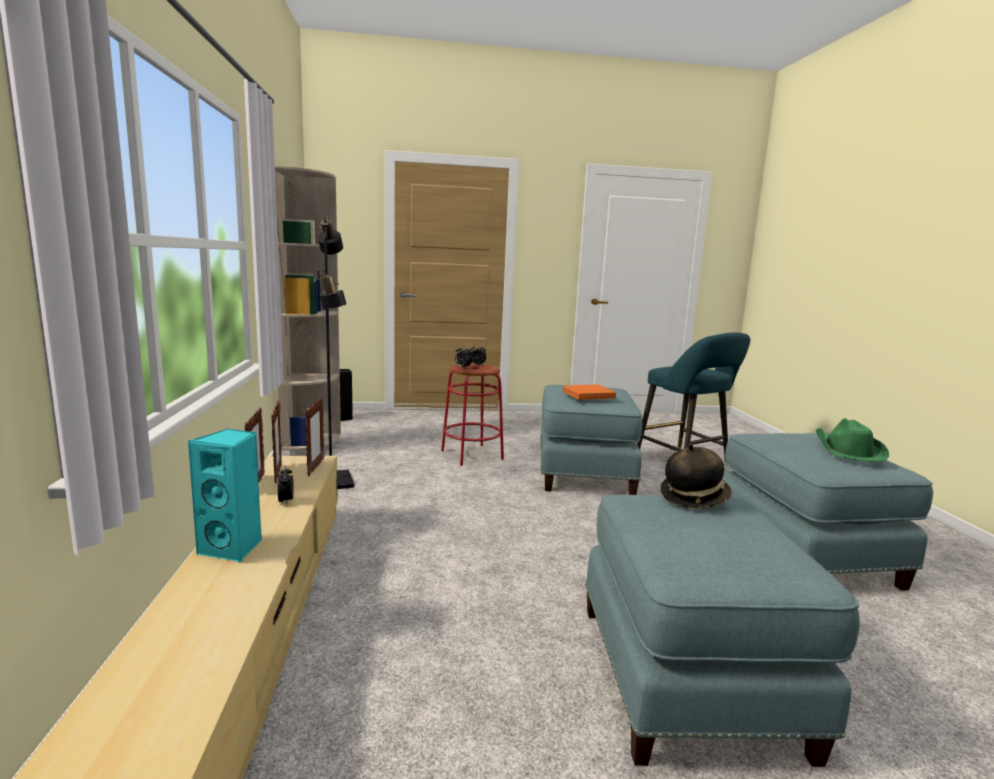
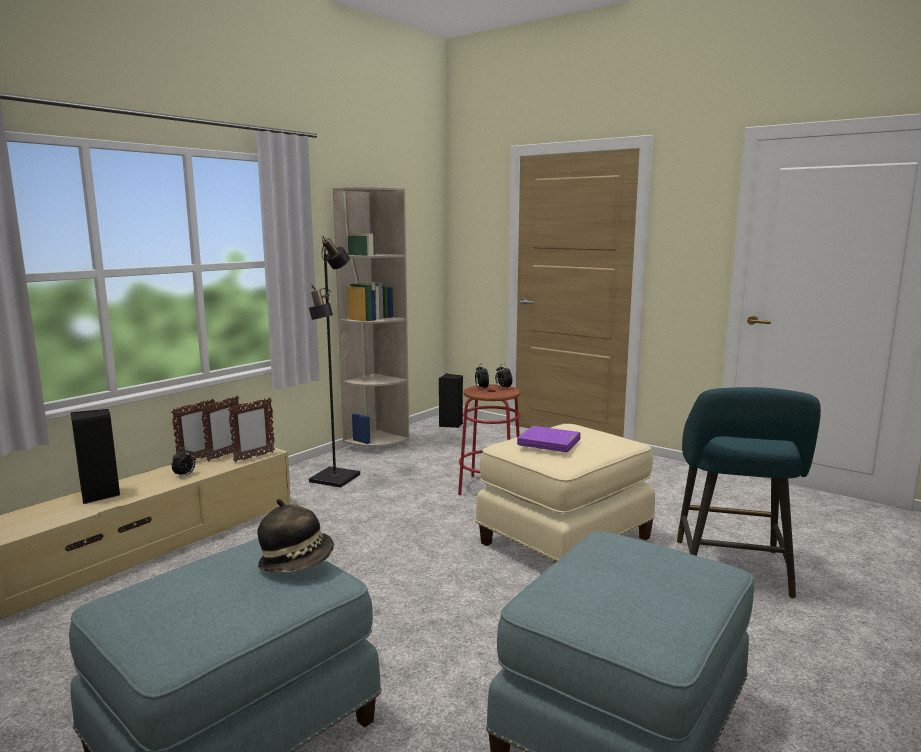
camera: 45 degrees right, 0 degrees up
(233, 548) = (100, 495): turquoise speaker -> black speaker
(583, 472) = (563, 539): blue ottoman -> beige ottoman
(588, 396) = (549, 443): orange book -> purple book
(847, 450) = (656, 595): green hat -> none

